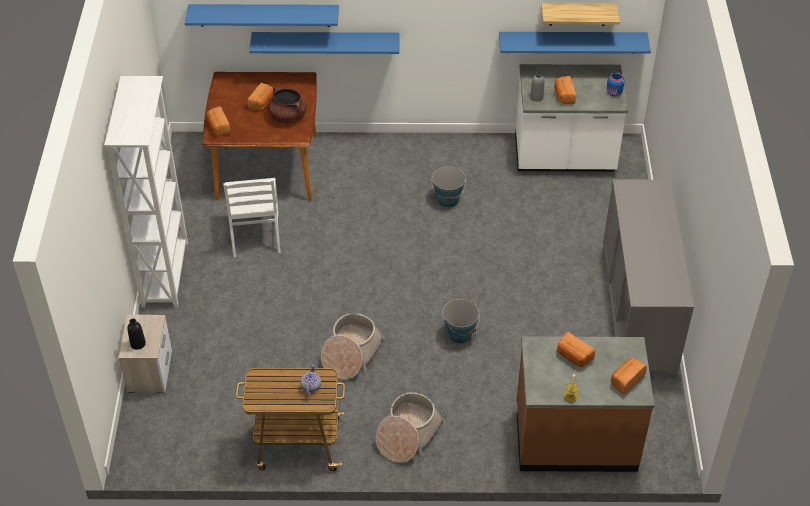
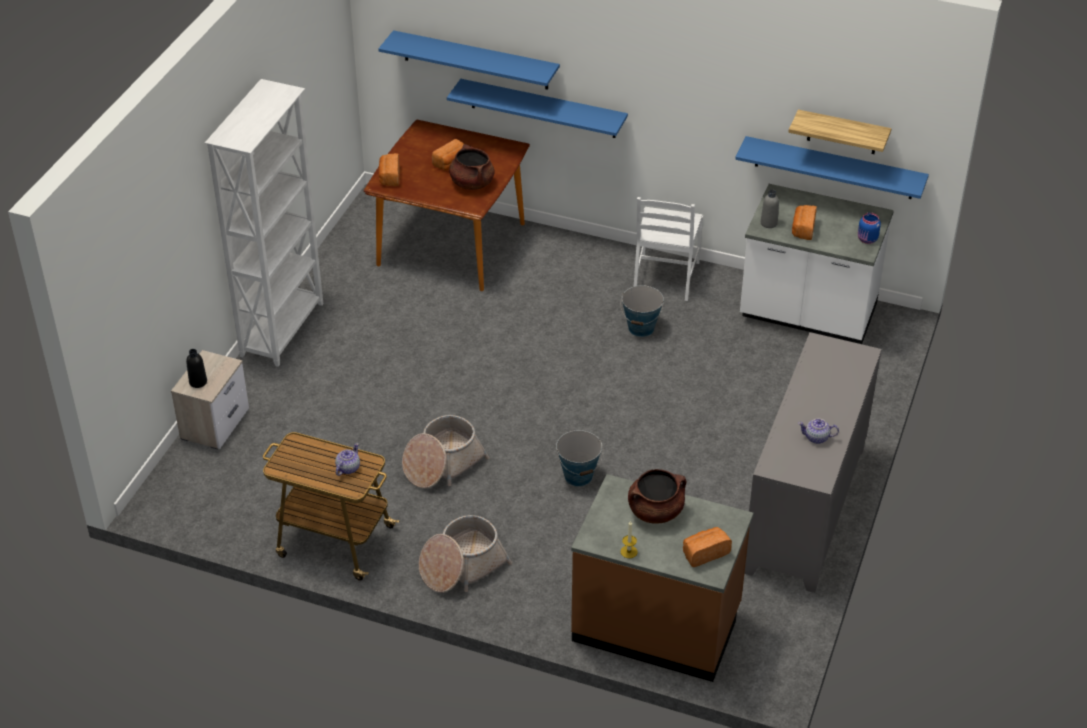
camera: 20 degrees right, 5 degrees down
(256, 235) = (401, 313): white chair -> white chair (665, 277)
(573, 356) = (655, 511): bread -> brown cooking pot
(661, 264) = (817, 438): none -> teapot

